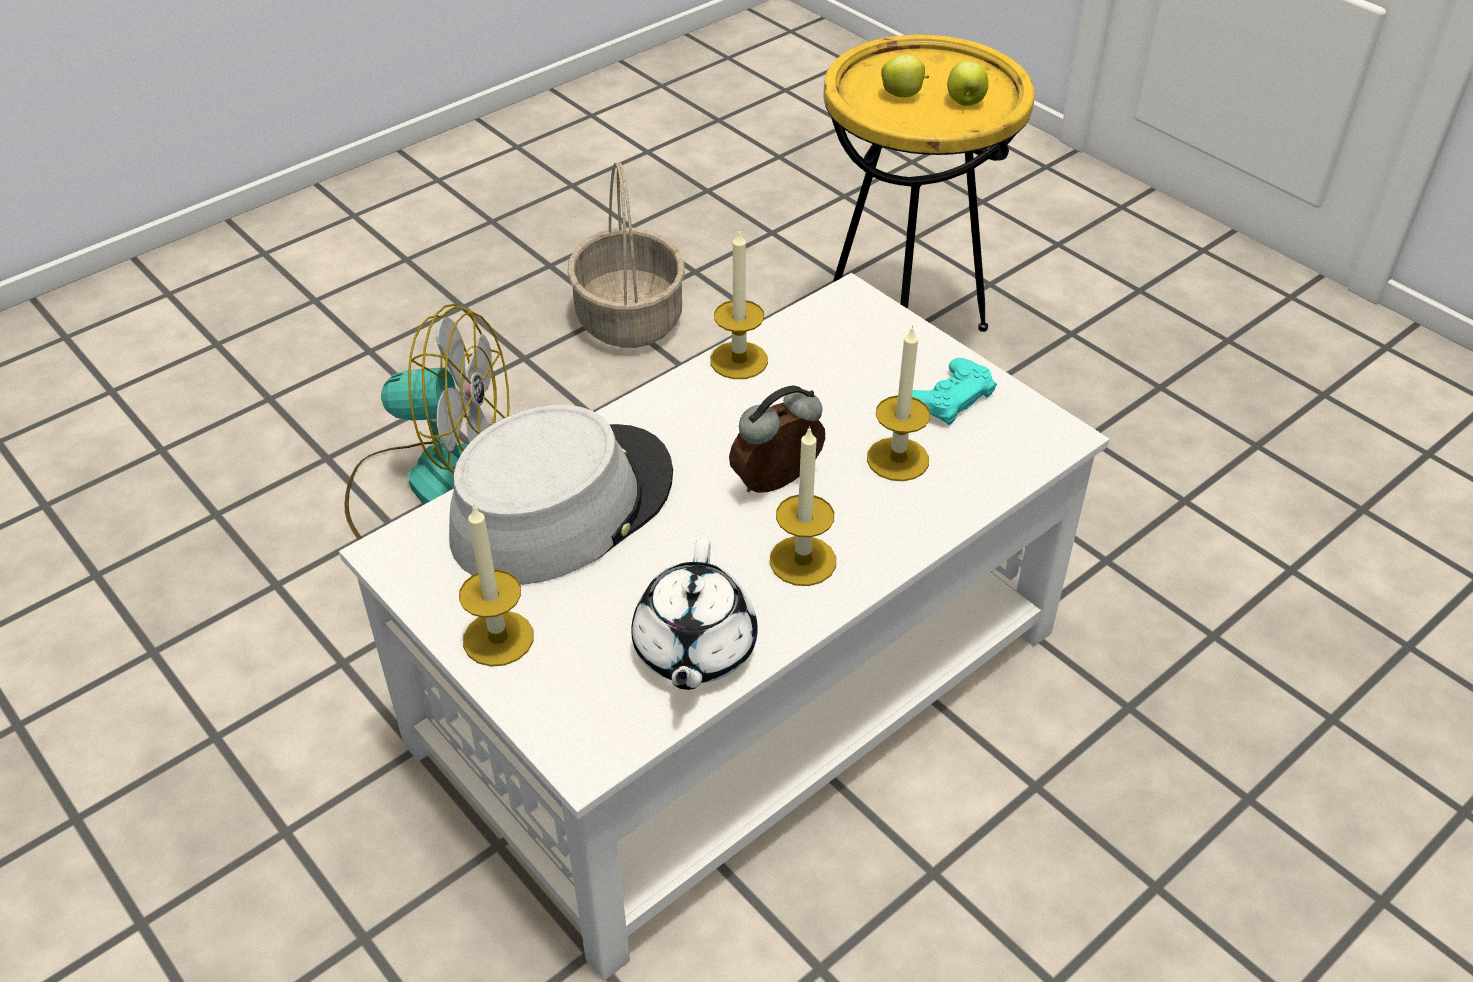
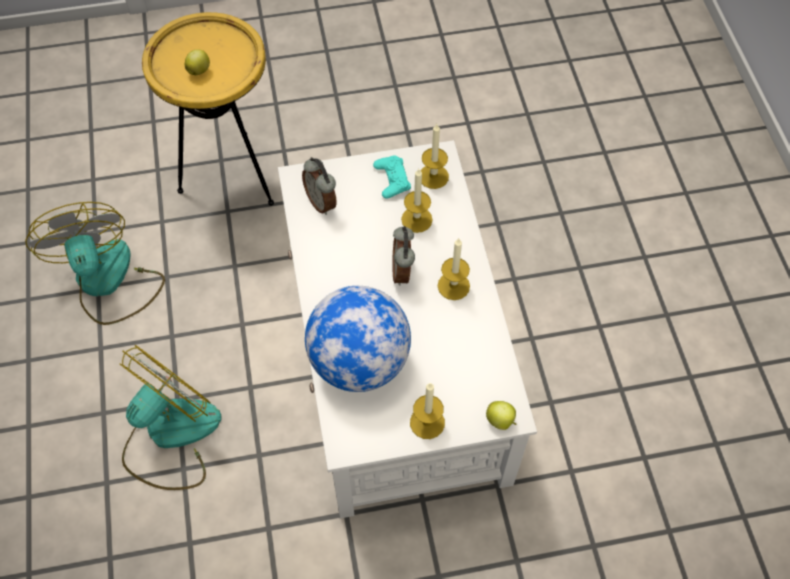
camera: 60 degrees left, 15 degrees up
(562, 505) = (359, 362): grey hat -> globe
(628, 318) = (108, 282): basket -> fan
(694, 650) = (478, 350): white teapot -> none
(739, 360) = (309, 244): candle -> candle (433, 176)
(829, 341) = (322, 202): none -> alarm clock
(965, 102) = (226, 51): apple -> apple (501, 420)

